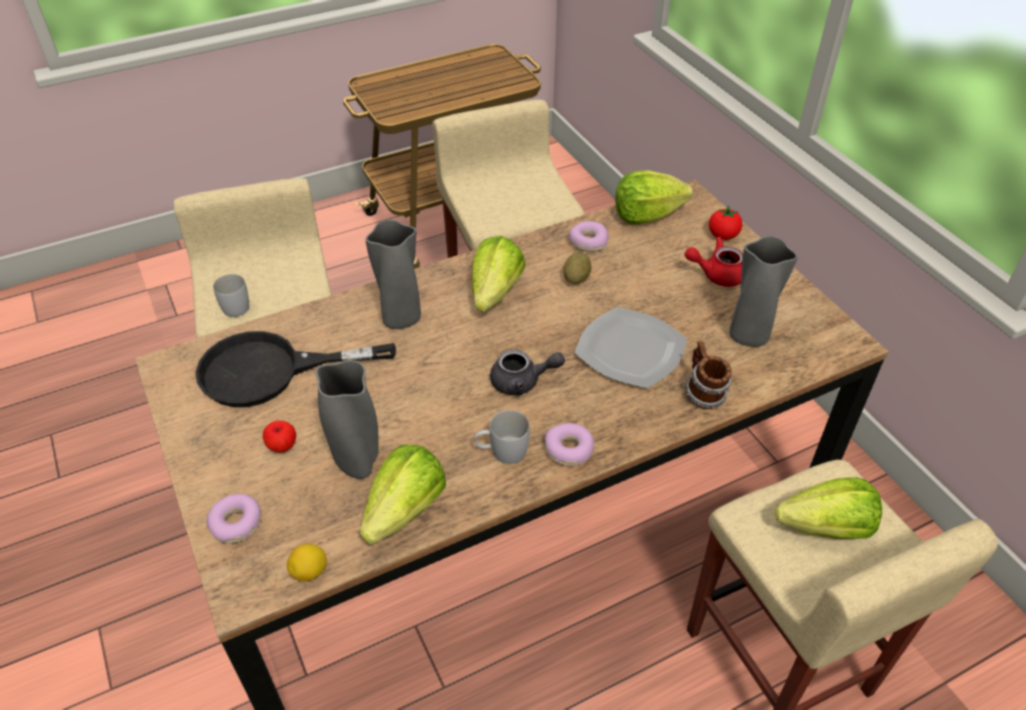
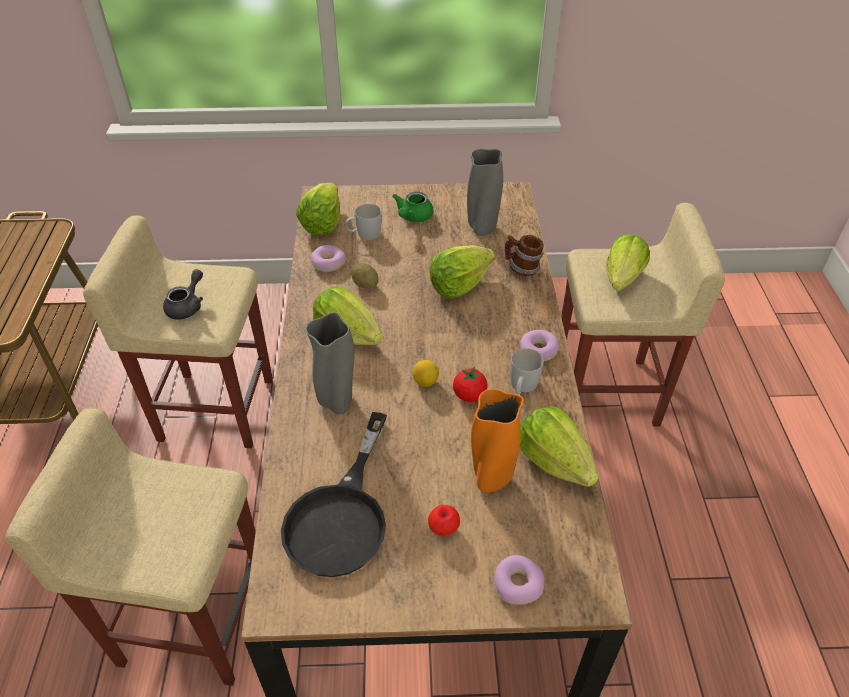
camera: 65 degrees left, 0 degrees up
(233, 305) = (169, 553): white mug -> white mug (364, 234)
(310, 572) = (590, 541): lemon -> lemon (425, 381)
(358, 464) = (491, 479): grey vase -> orange vase
(522, 382) = (458, 352): grey teapot -> grey teapot (187, 306)
(630, 349) = (459, 285): plate -> lettuce
(717, 274) = (413, 217): red teapot -> green teapot
(723, 236) = (375, 199): tomato -> tomato (469, 395)

